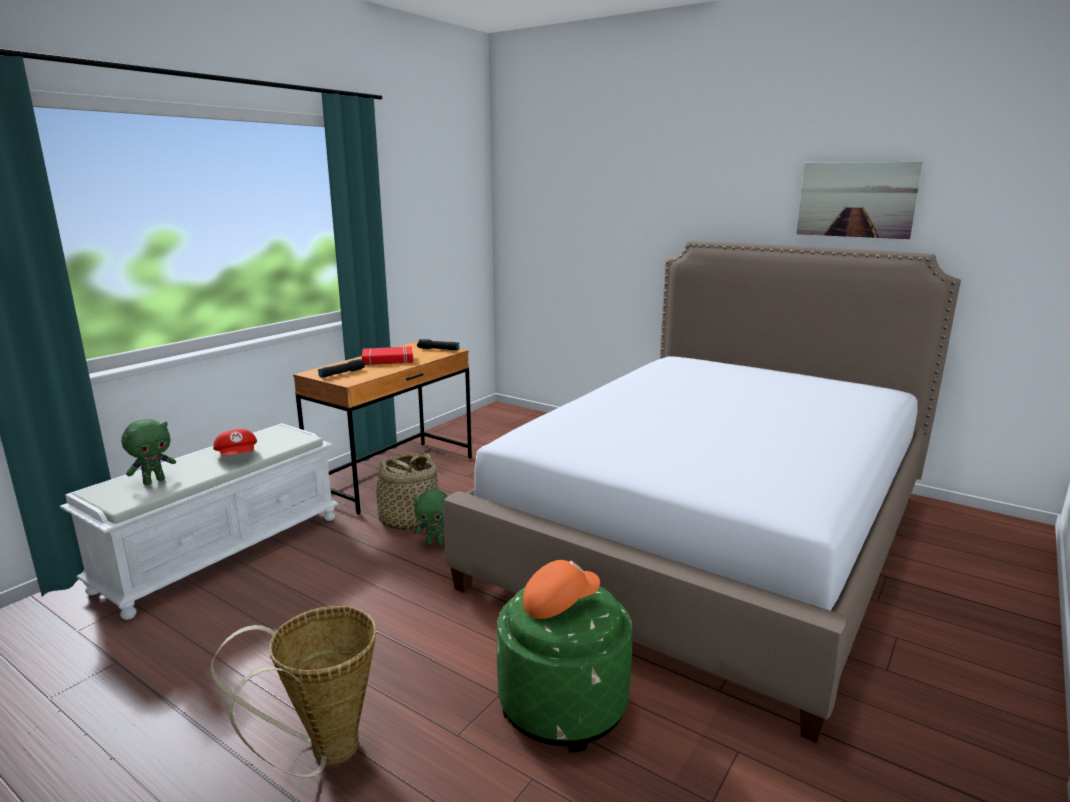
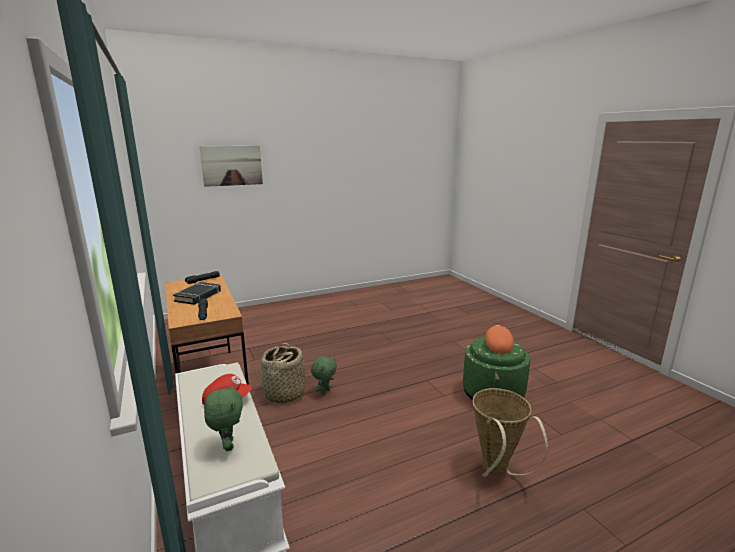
camera: 60 degrees left, 0 degrees up
(387, 360) = (198, 296): red book -> black book
(712, 537) = (399, 323): bed -> none
(856, 199) = (373, 155): picture -> picture (232, 165)

